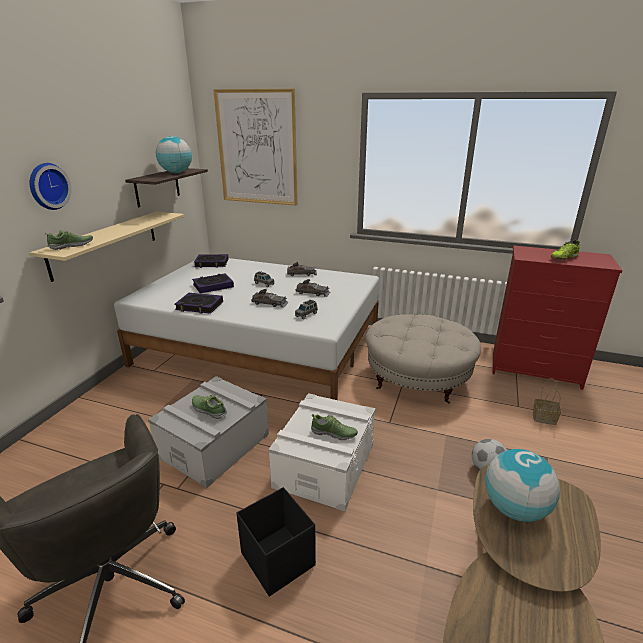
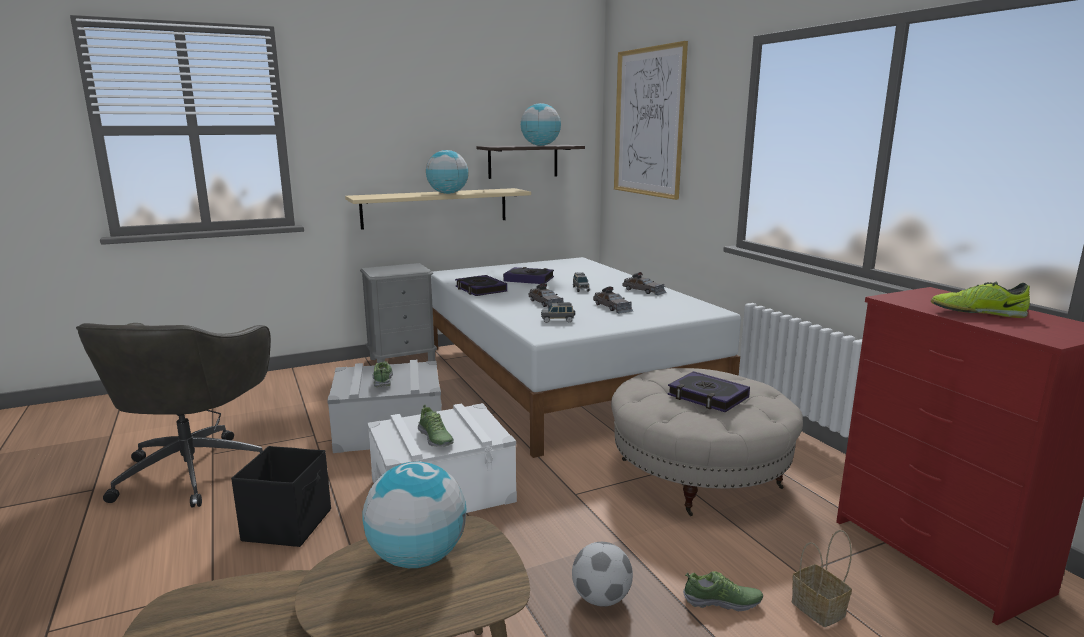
camera: 45 degrees right, 10 degrees down
(47, 186) = (379, 138): wall clock -> none
(72, 246) = (377, 196): shoe -> shoe (722, 602)
(120, 385) = (403, 360): none -> grey nightstand
(126, 229) = (448, 193): none -> globe
(212, 263) = (572, 264): book -> book (707, 397)

